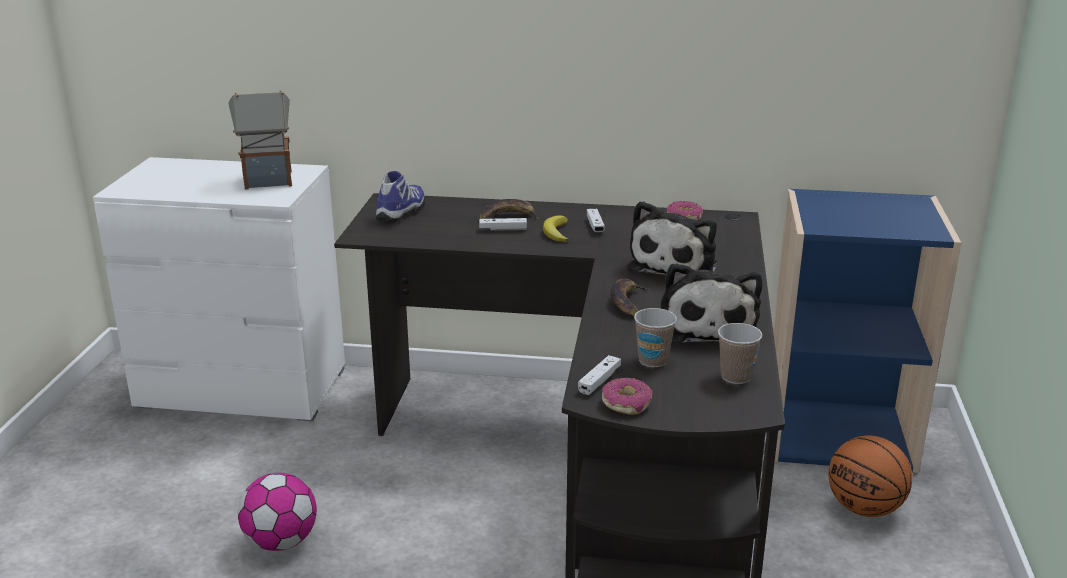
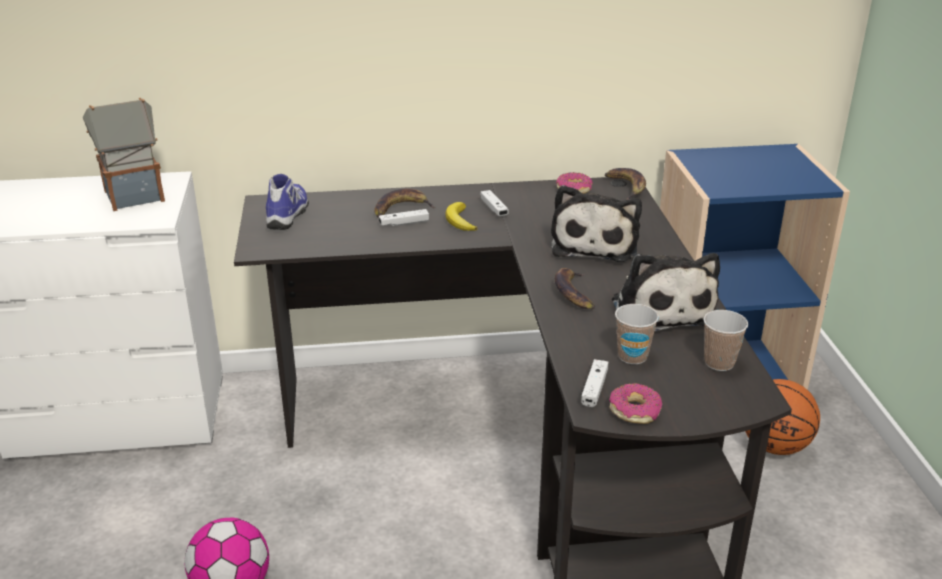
camera: 15 degrees left, 5 degrees up
(738, 221) = (626, 187): none -> banana

